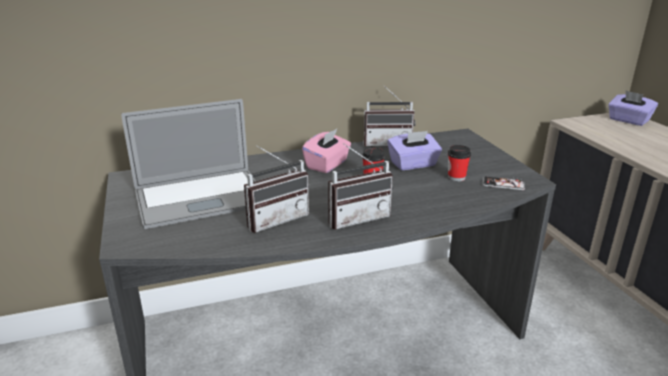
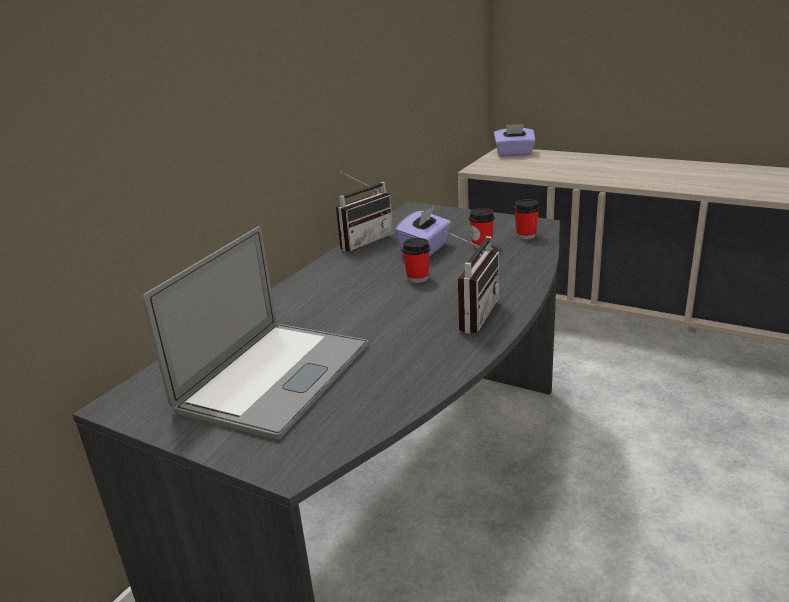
camera: 40 degrees left, 0 degrees up
(275, 219) = (400, 353): radio -> none
(327, 165) = (345, 283): pink tissue box -> none
(503, 184) = (526, 235): phone -> cup

